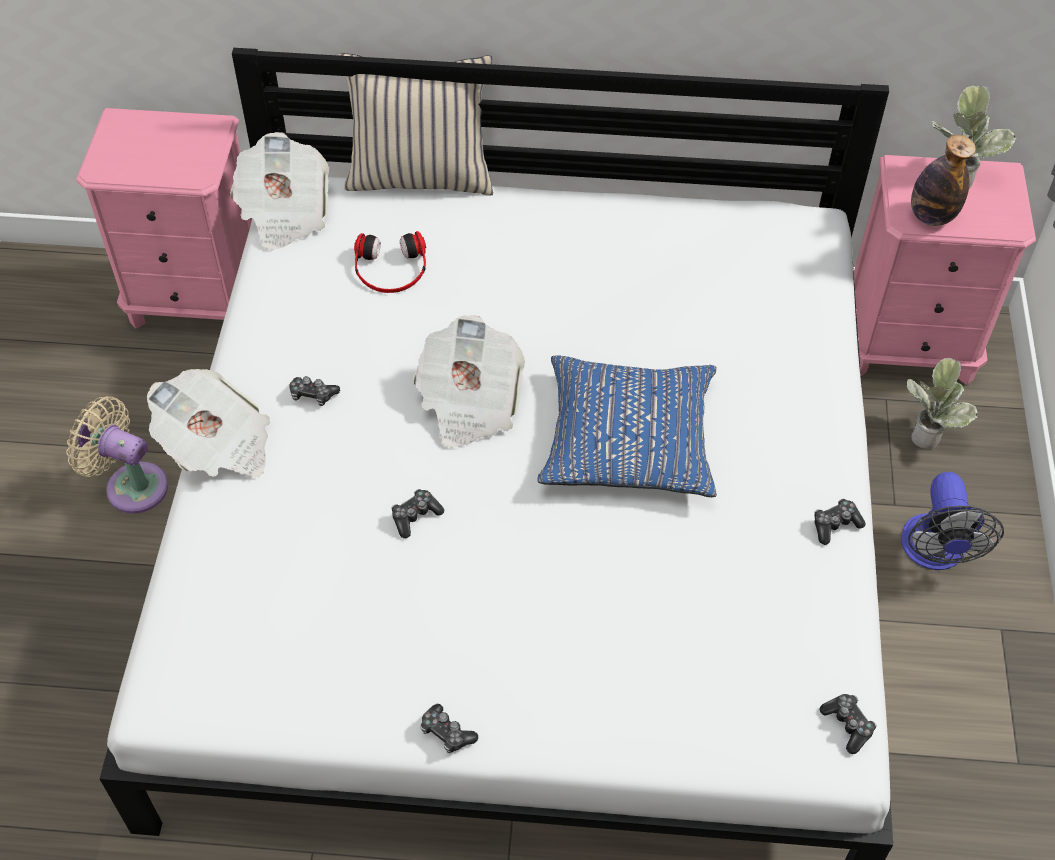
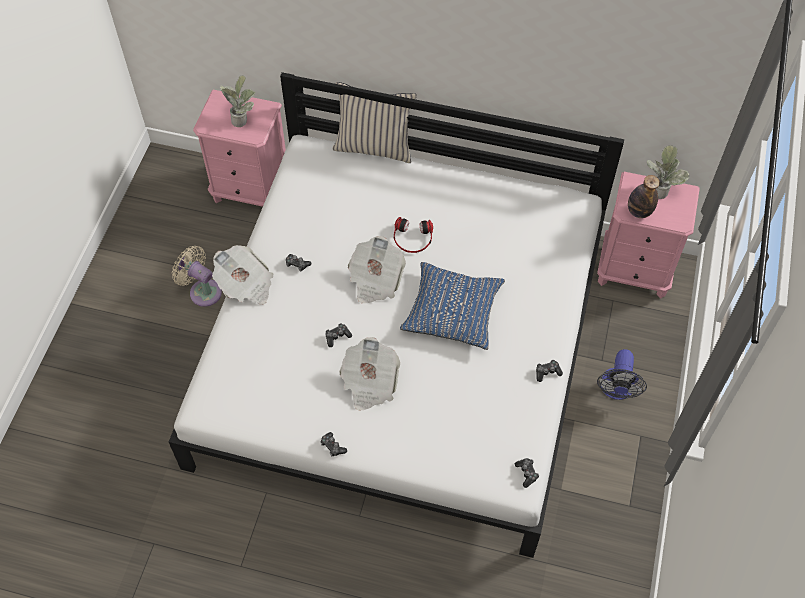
camera: 10 degrees right, 5 degrees up
(284, 212) = (299, 159): newspaper -> newspaper (369, 383)
(391, 269) = (349, 199): headphones -> headphones (412, 238)
(927, 432) = (631, 322): potted plant -> potted plant (242, 118)

